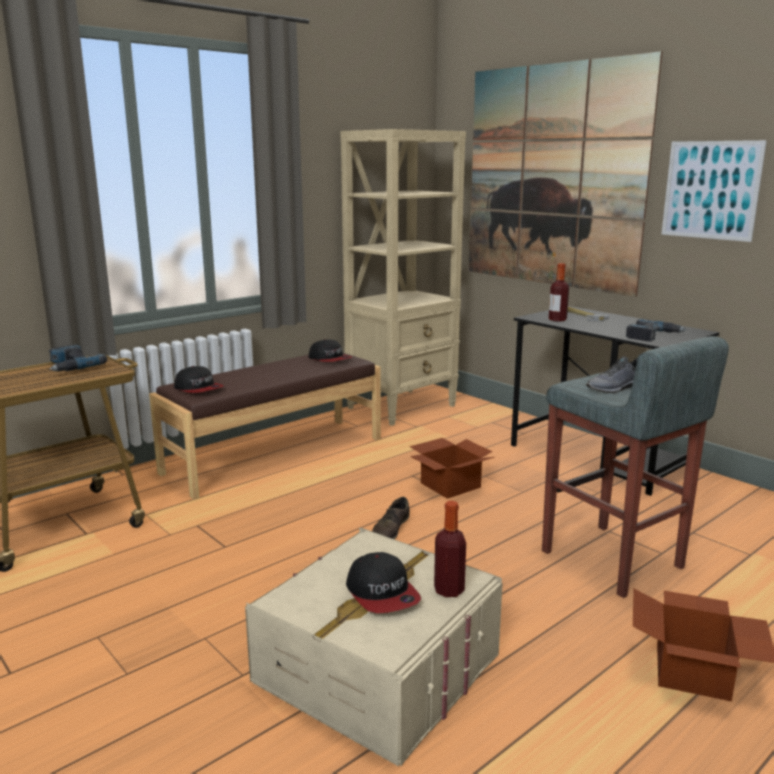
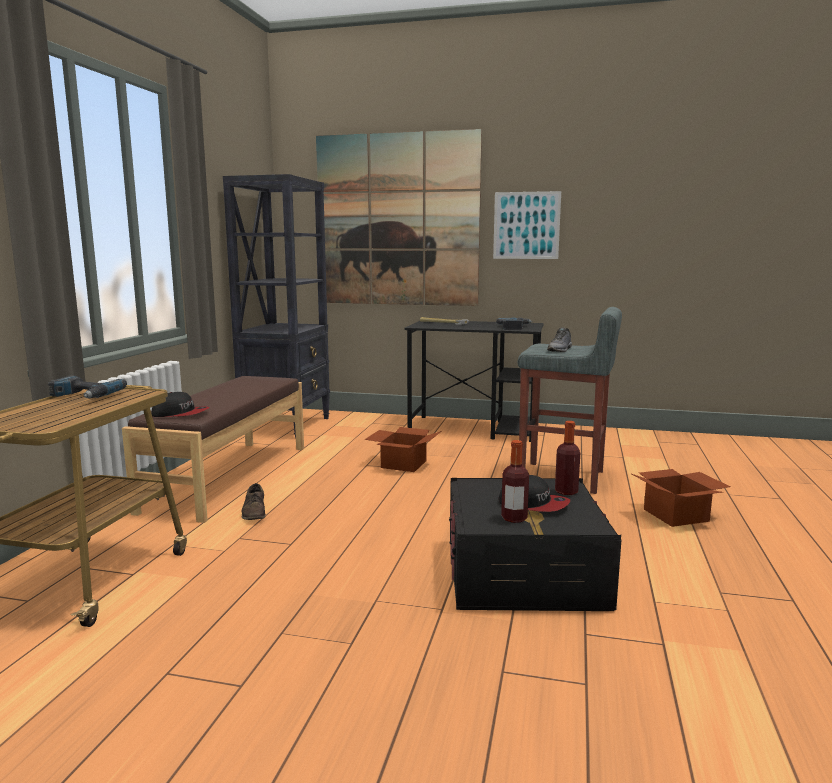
camera: 35 degrees left, 5 degrees down
(330, 359) = (257, 381): cap -> none
(378, 669) = (524, 572): beige storage box -> black storage box
(390, 529) = (404, 498): brown shoe -> brown shoe (254, 511)
(402, 407) = (287, 425): beige bookcase -> black bookcase
(557, 320) = (437, 326): bottle -> bottle (514, 518)

